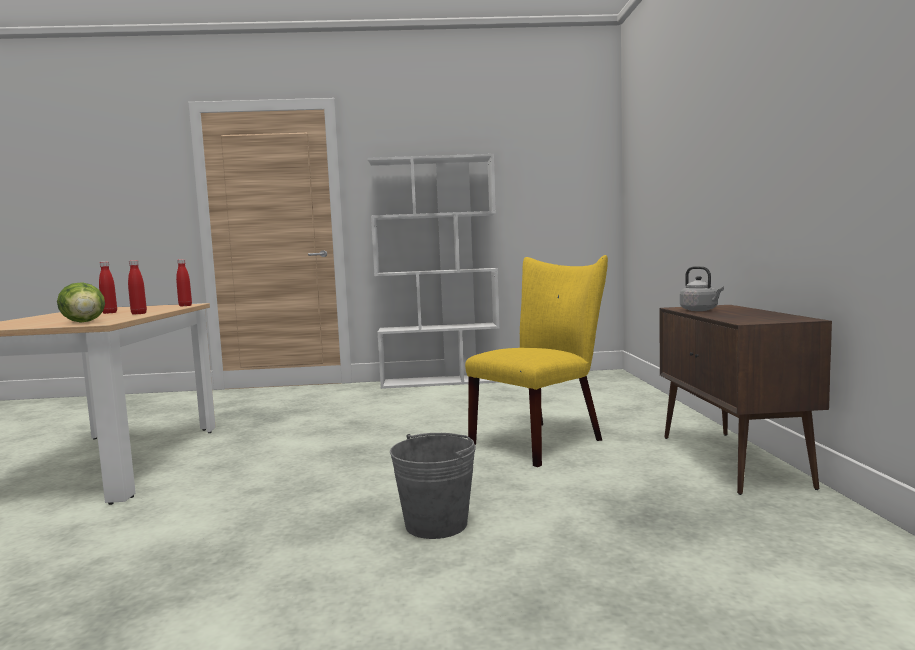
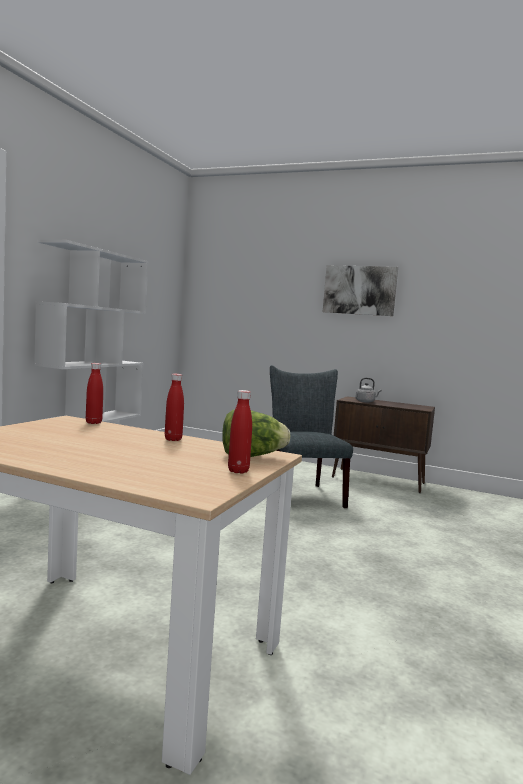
camera: 65 degrees left, 0 degrees up
(109, 313) = (110, 443): red bottle -> red bottle (238, 471)
(436, 524) = (415, 548): grey bucket -> none
(542, 440) = (301, 494): yellow chair -> grey chair
(741, 108) = (359, 290): none -> picture

